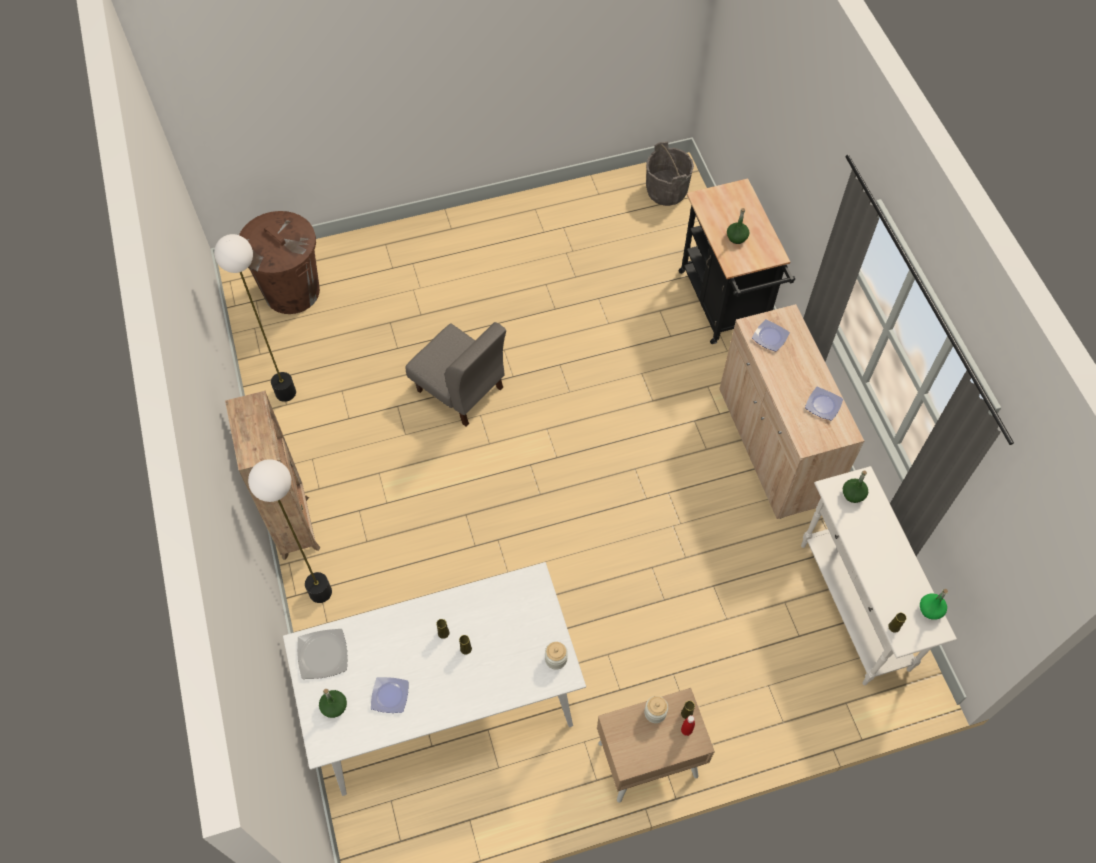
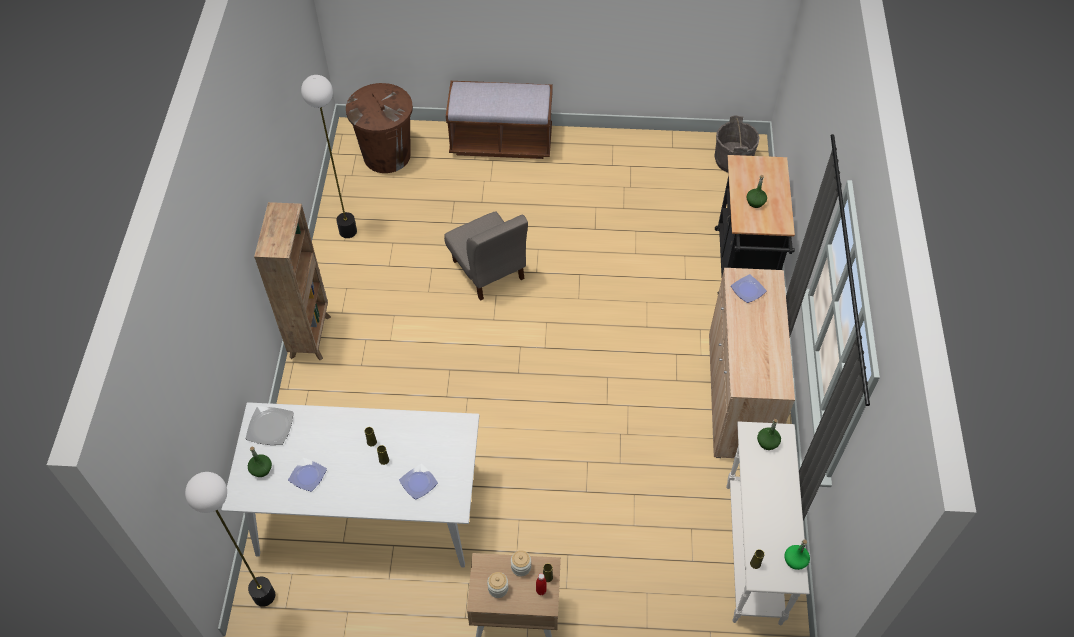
camera: 20 degrees right, 5 degrees down
(320, 592) = (308, 393): floor lamp -> floor lamp (264, 596)
(413, 240) = (501, 142): none -> brown bench
(556, 659) = (453, 492): jar -> jar (498, 588)
(823, 406) = (770, 360): plate -> plate (418, 483)

